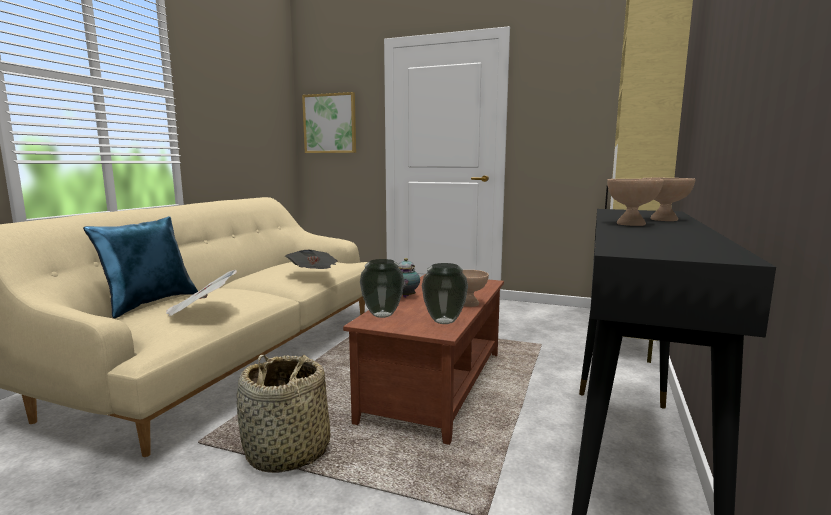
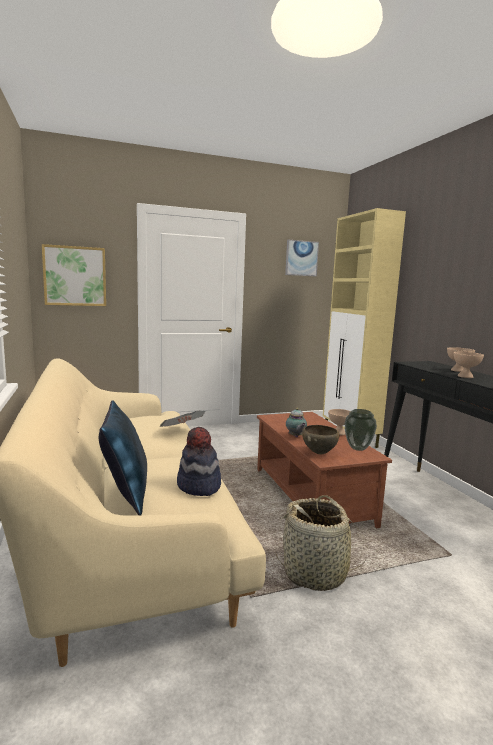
camera: 40 degrees left, 0 degrees up
(201, 311) = (198, 486): newspaper -> hat
(383, 315) = (319, 453): vase -> brown bowl
(594, 75) = (301, 258): none -> picture

